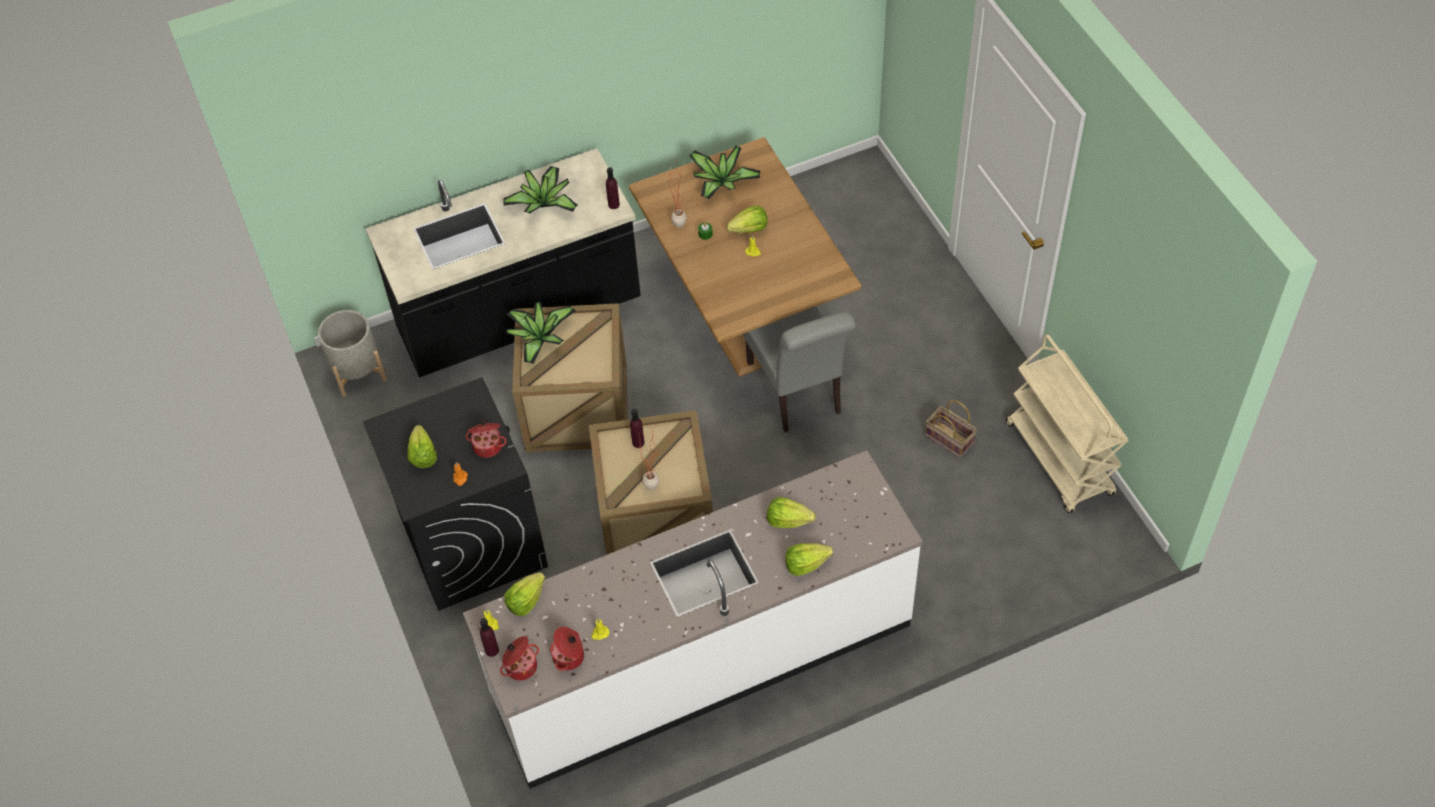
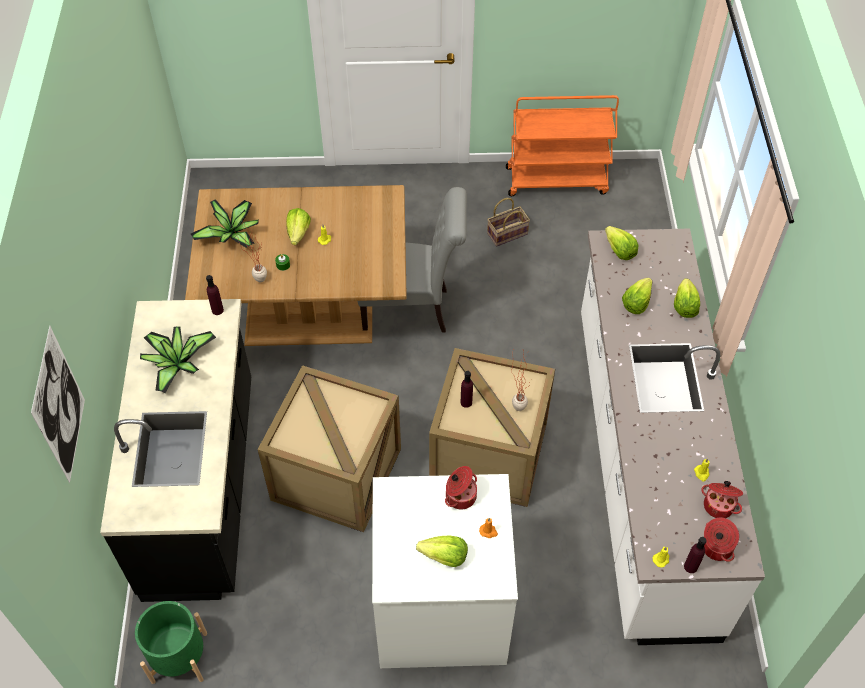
camera: 70 degrees left, 0 degrees up
(357, 372) = (179, 657): grey planter -> green planter
(380, 116) = (59, 406): none -> picture
(472, 540) = (440, 609): black washing machine -> white washing machine
(526, 601) = (646, 521): lettuce -> lettuce (619, 251)
(539, 338) = (303, 441): potted plant -> none
(1060, 459) = (557, 180): beige cart -> orange cart

